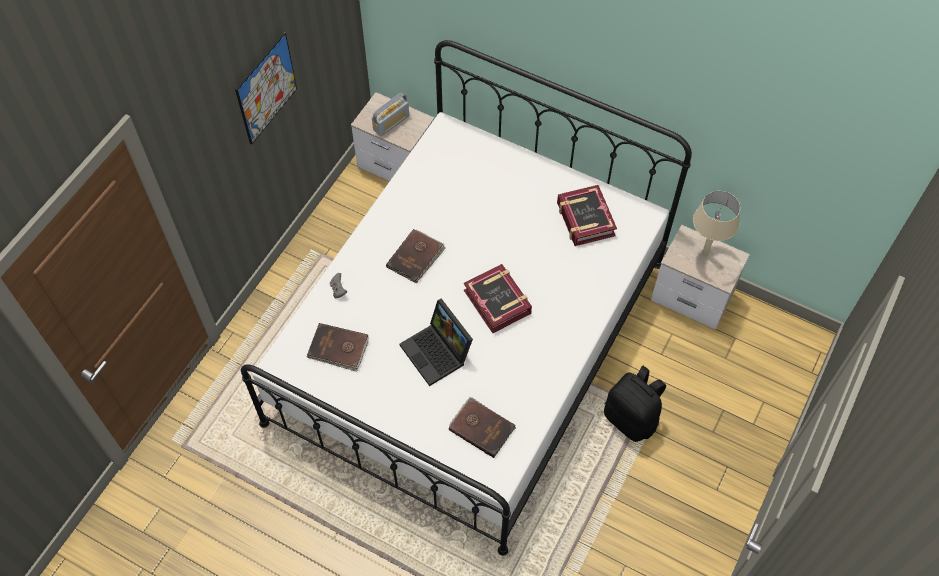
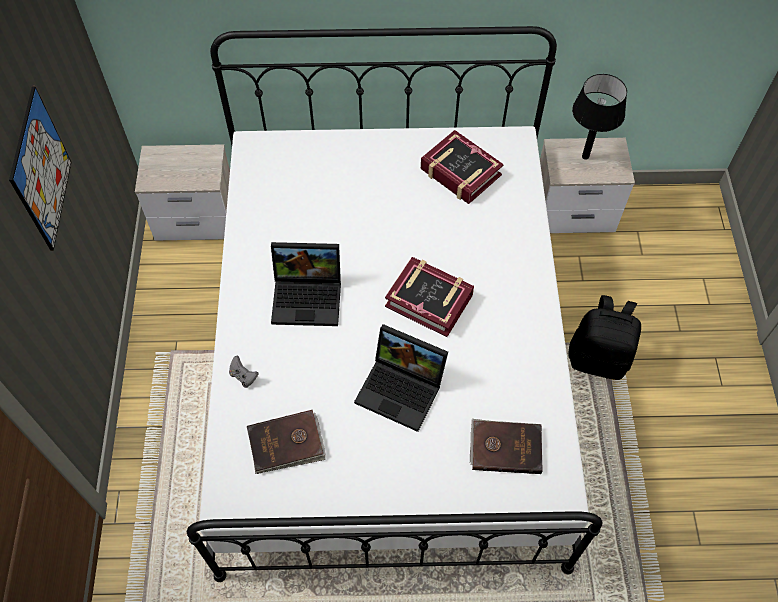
camera: 30 degrees left, 0 degrees up
(391, 123) = (180, 170): radio -> none
(416, 257) = (309, 296): brown book -> laptop
(704, 253) = (585, 156): beige table lamp -> black table lamp

